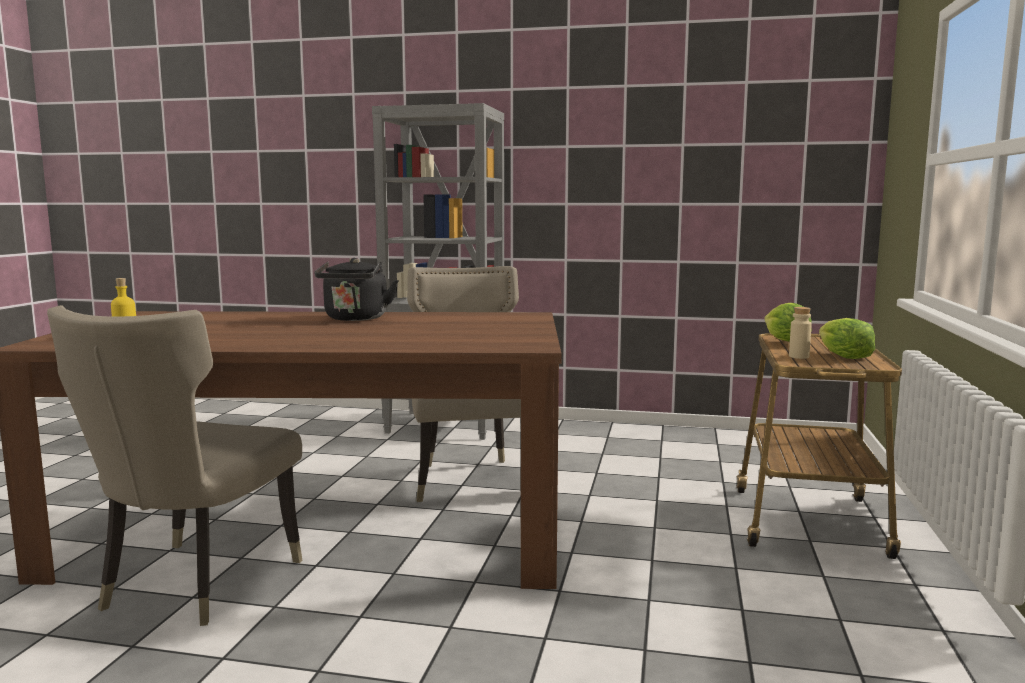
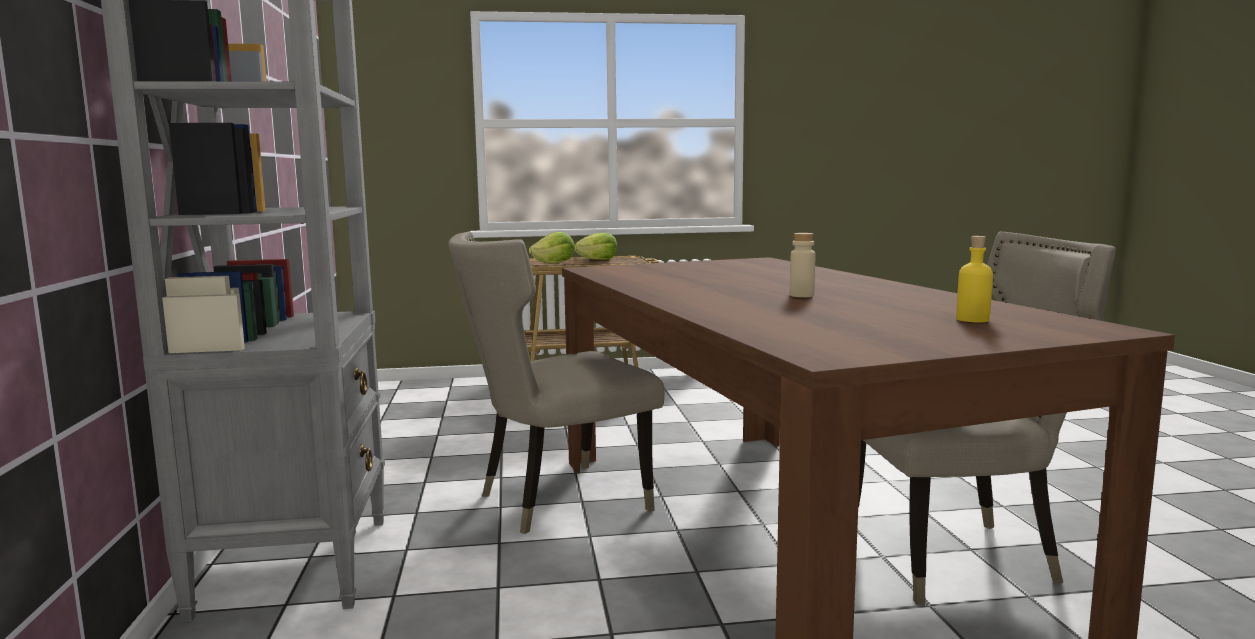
camera: 110 degrees left, 0 degrees up
(355, 319) = (698, 290): black kettle -> none
(799, 356) = (609, 263): beige bottle -> beige bottle (801, 295)

